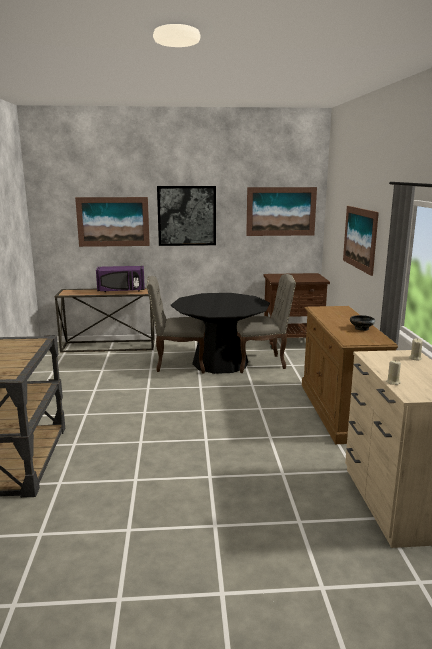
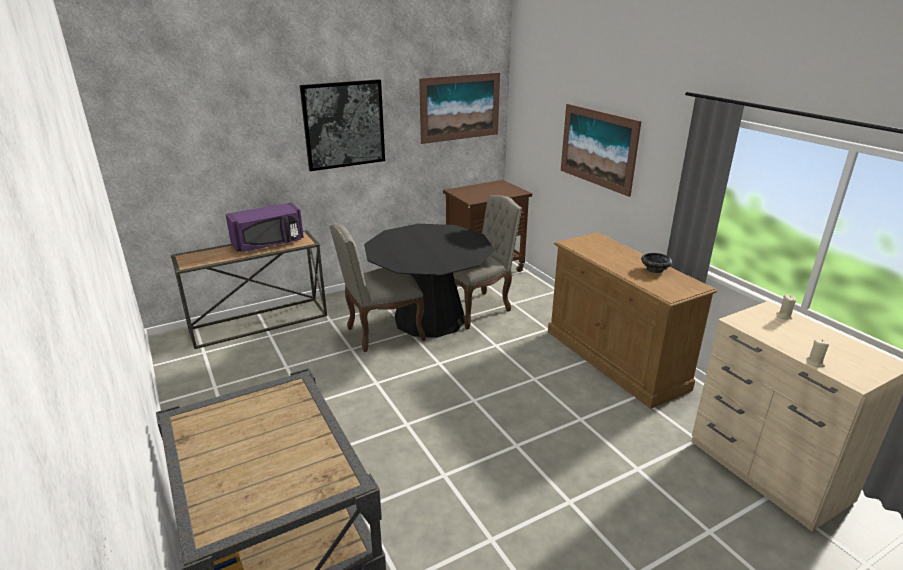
camera: 25 degrees left, 10 degrees up
(113, 221) = (239, 144): picture -> none

